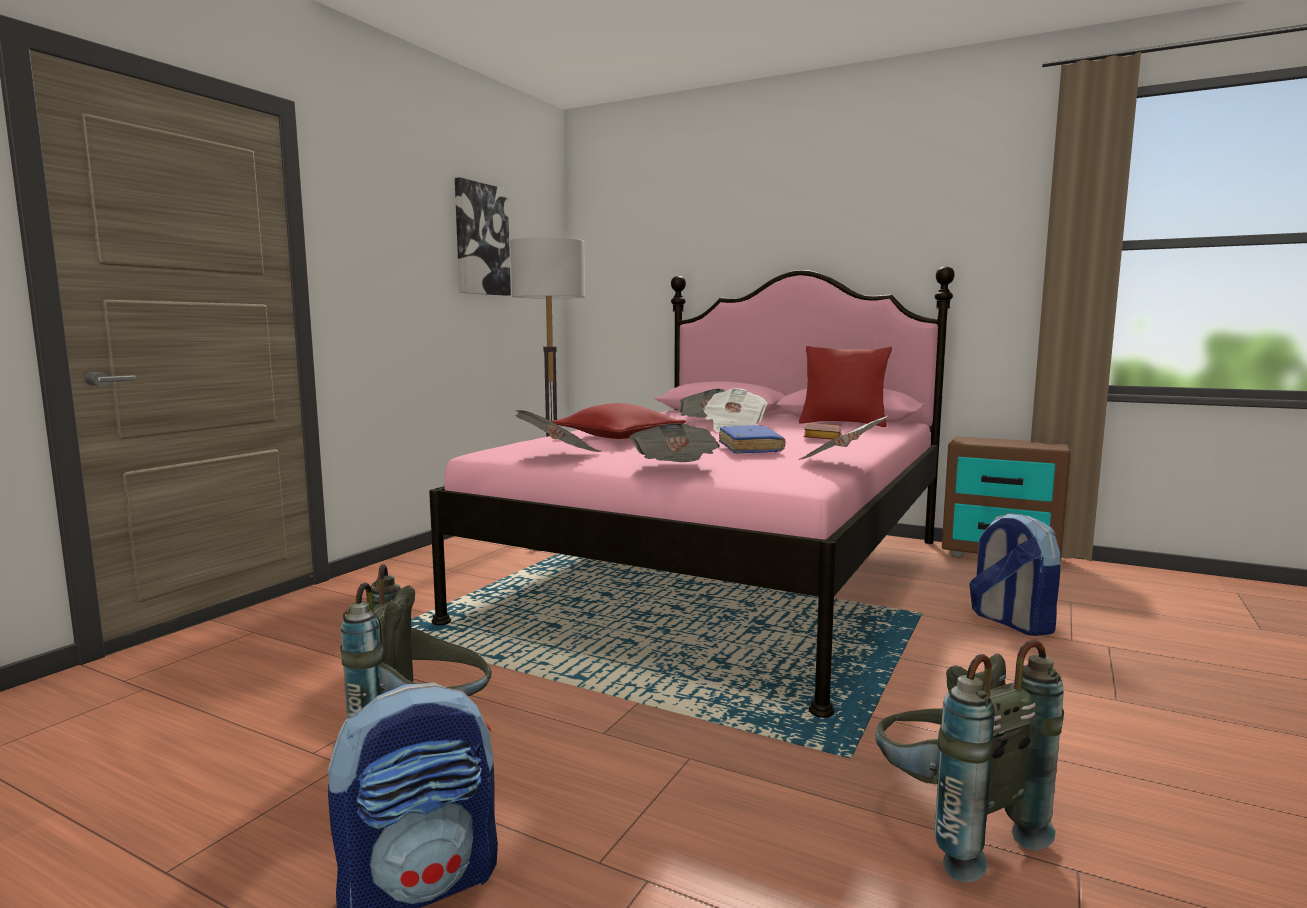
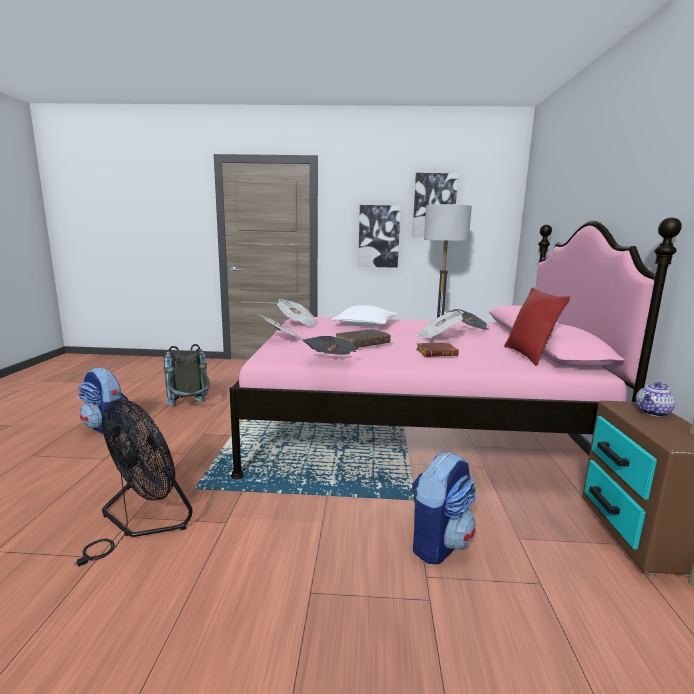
camera: 65 degrees right, 5 degrees up
(413, 290) = (378, 236): none -> picture
(618, 437) = (365, 325): red pillow -> white pillow
(750, 448) = (362, 344): blue book -> brown book
(950, 828) = (134, 519): grey backpack -> black fan
(984, 440) = (652, 412): none -> teapot

